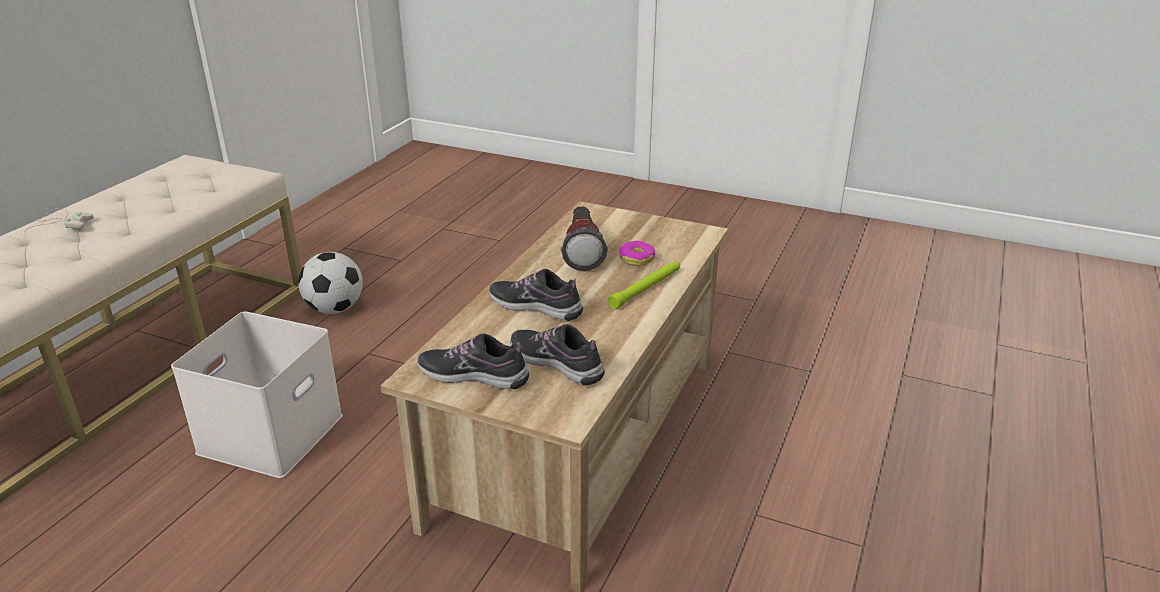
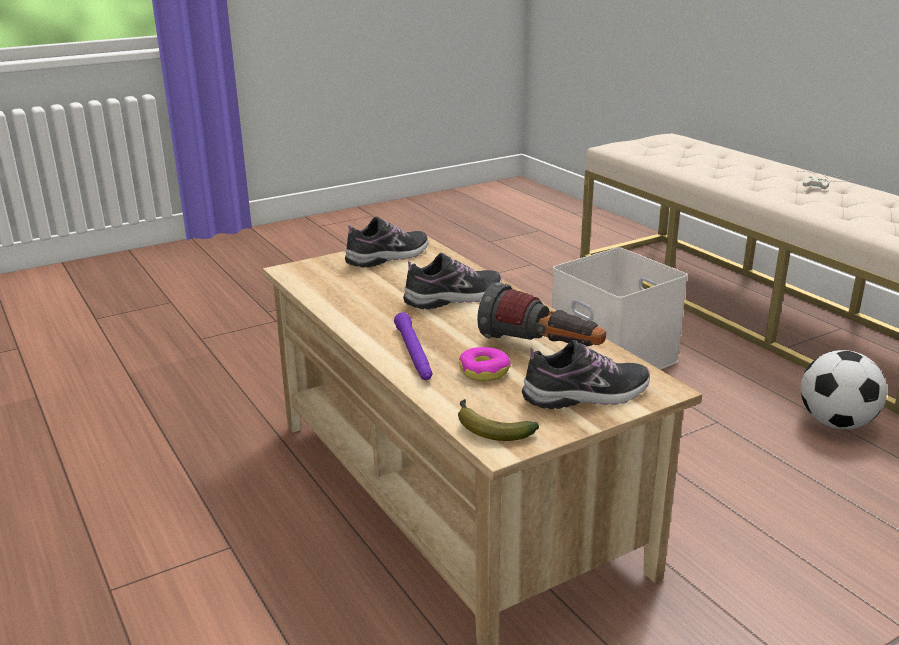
camera: 125 degrees right, 5 degrees down
(557, 363) = (358, 283): shoe -> shoe (586, 395)
(647, 288) = (414, 354): green flashlight -> purple flashlight
(694, 239) = (489, 428): none -> banana

